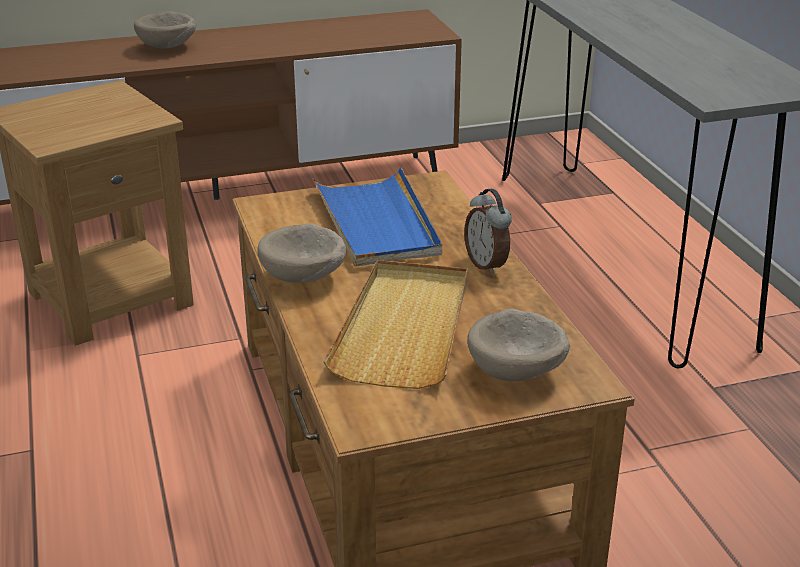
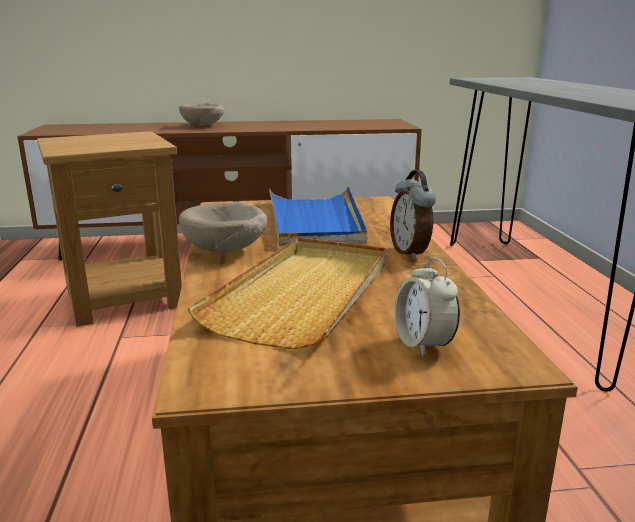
camera: 10 degrees right, 10 degrees down
(518, 372) = (423, 344): beige bowl -> alarm clock

